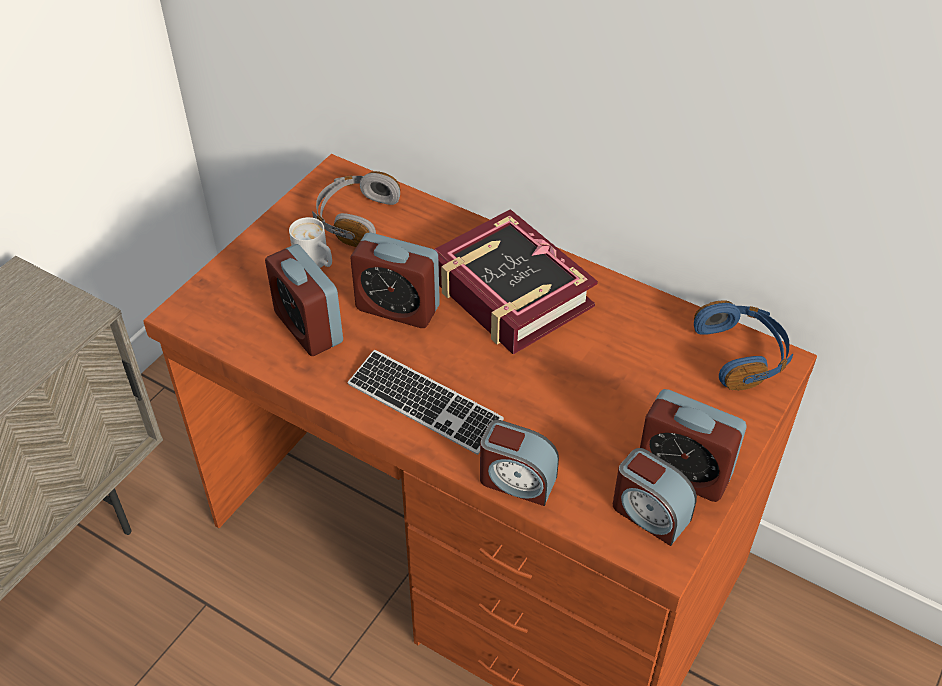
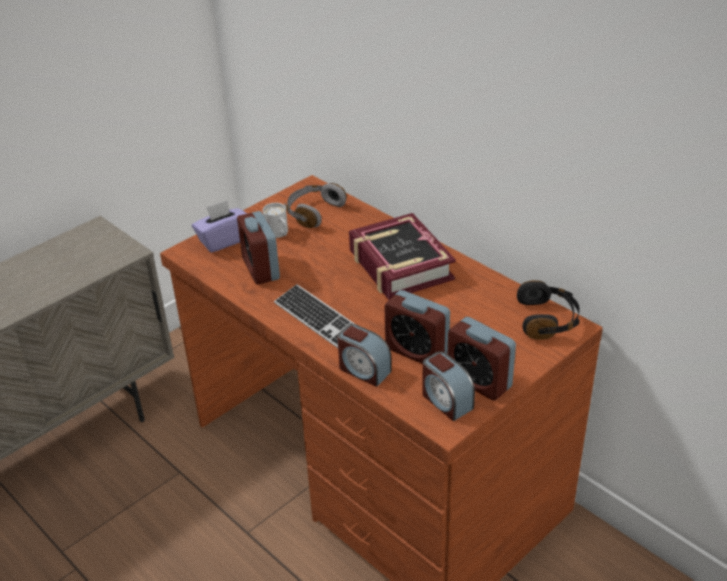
camera: 15 degrees right, 10 degrees down
(236, 285) = (224, 240): none -> purple tissue box
(397, 308) = (322, 265): alarm clock -> alarm clock (417, 351)
(742, 355) = (547, 320): blue headphones -> black headphones

